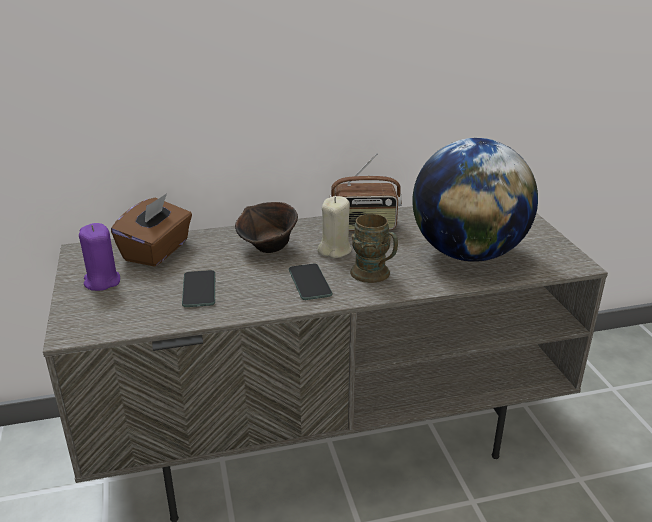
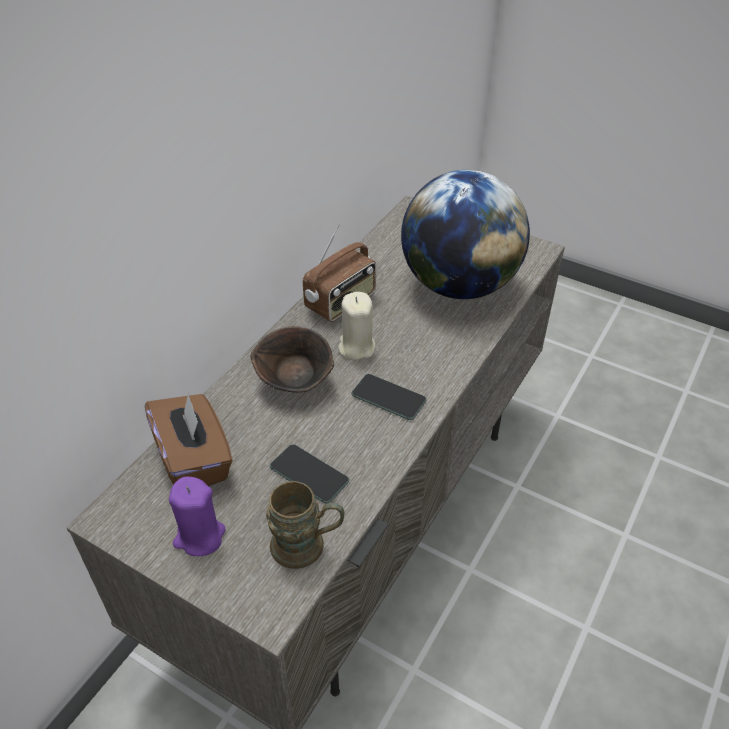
camera: 45 degrees left, 15 degrees up
(375, 276) = (426, 354): brown mug -> brown mug (307, 546)

